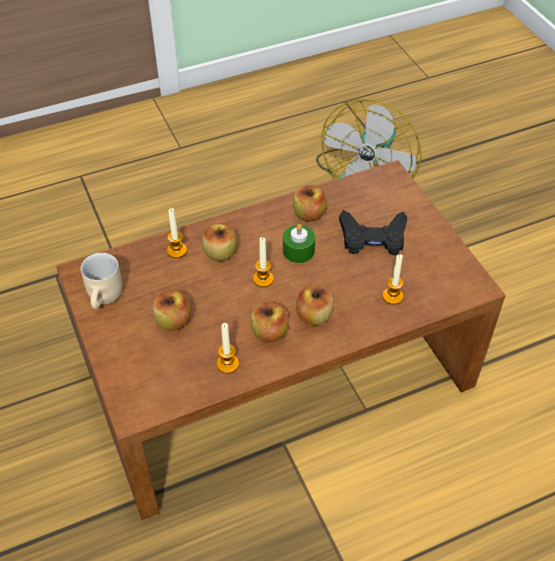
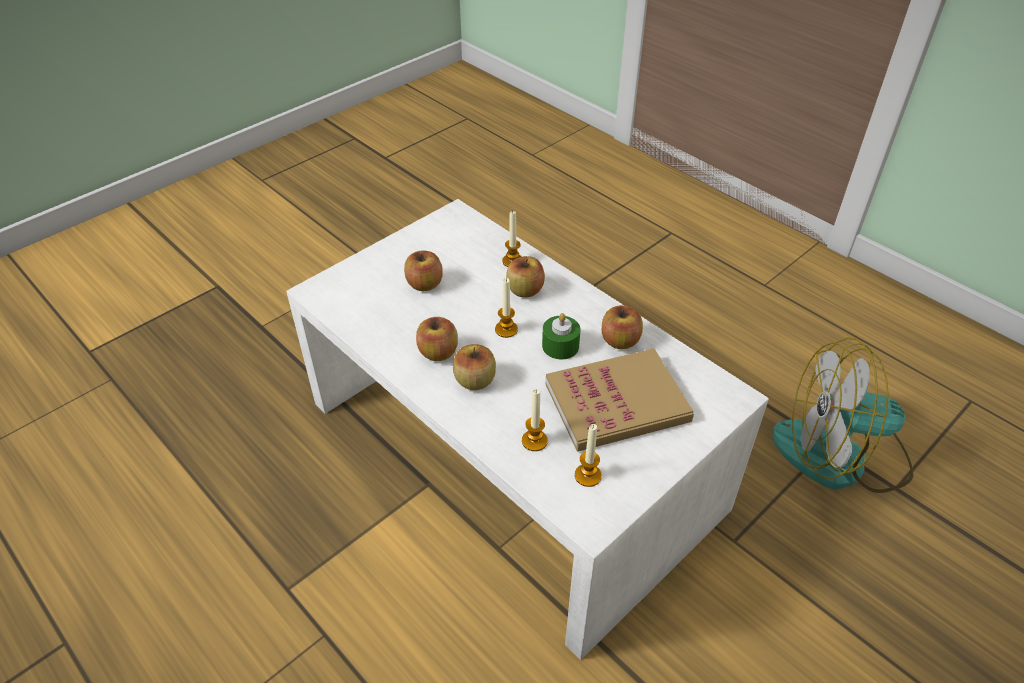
camera: 70 degrees right, 5 degrees down
(106, 297) = (434, 237): beige mug -> none
(227, 364) = (388, 334): candle -> candle (588, 475)
(276, 371) = (513, 453): brown coffee table -> white coffee table
(373, 238) = (617, 403): black game controller -> book

